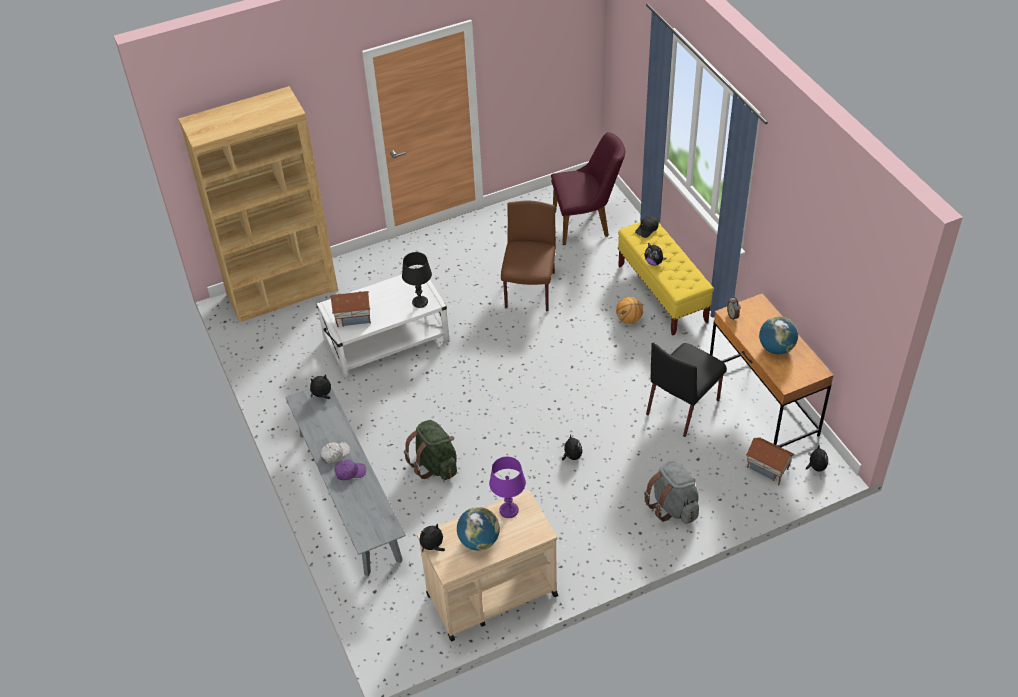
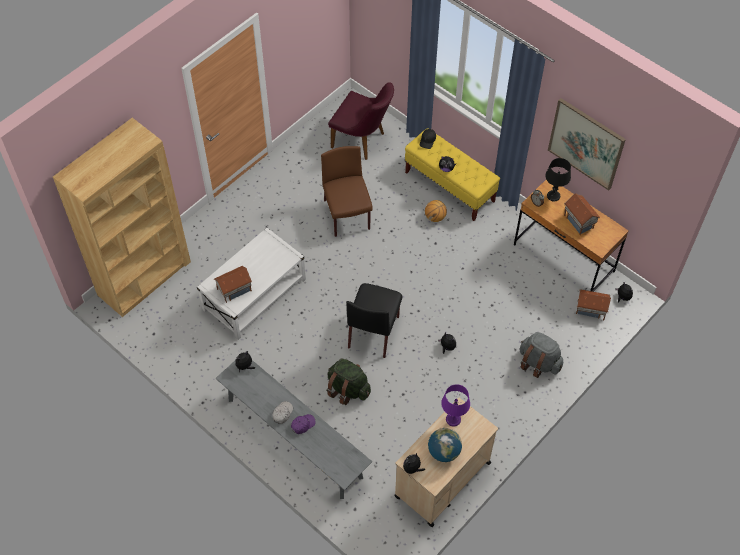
camera: 25 degrees left, 10 degrees up
(420, 302) = (281, 259): black table lamp -> black table lamp (553, 196)
(586, 223) = (362, 141): purple chair -> purple chair turned 60 degrees clockwise
(683, 406) = (509, 278): black chair -> black chair (373, 331)
(776, 348) = (579, 221): globe -> toy house
(798, 246) = (586, 143): none -> picture

